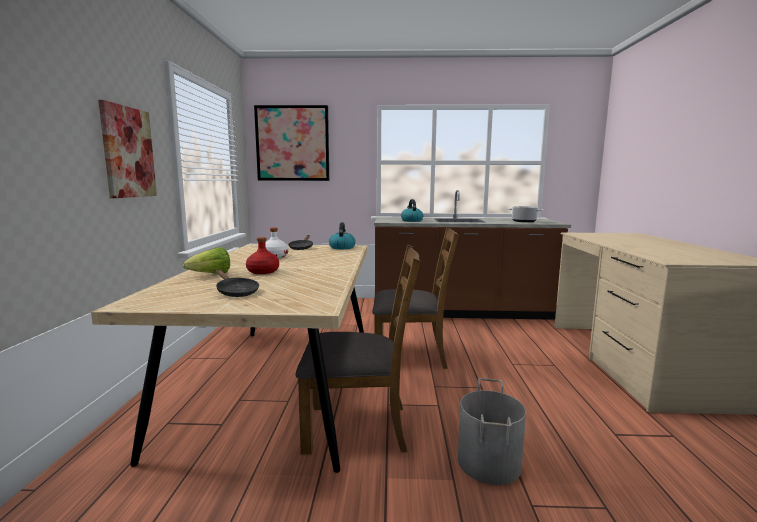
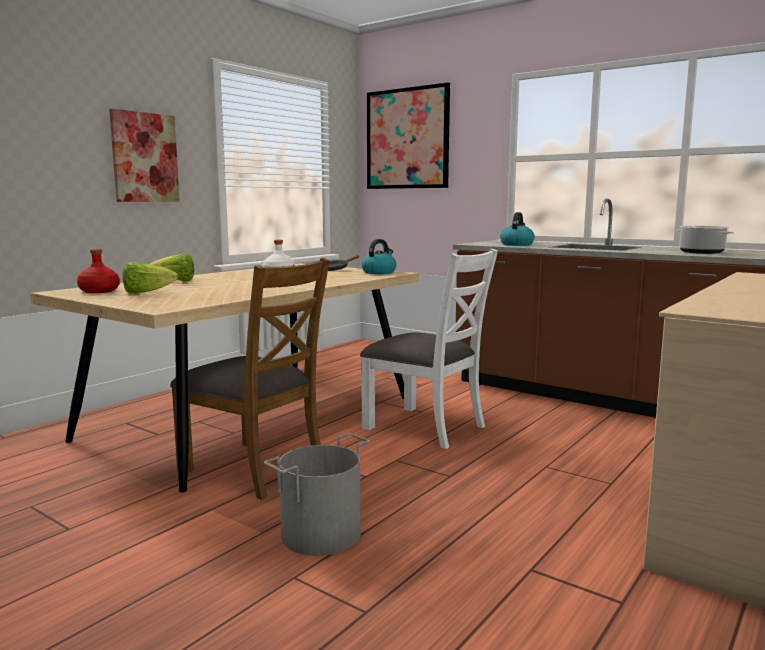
camera: 35 degrees right, 0 degrees up
(235, 292) = (146, 293): black frying pan -> lettuce
(263, 272) = (221, 283): red bottle -> red bottle (99, 291)
(411, 356) = (426, 427): brown chair -> white chair

